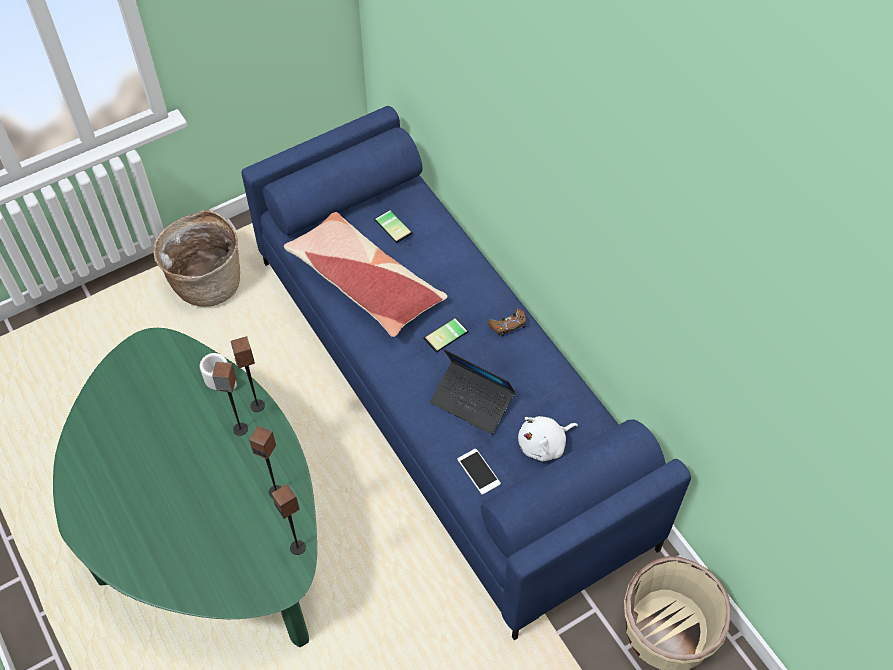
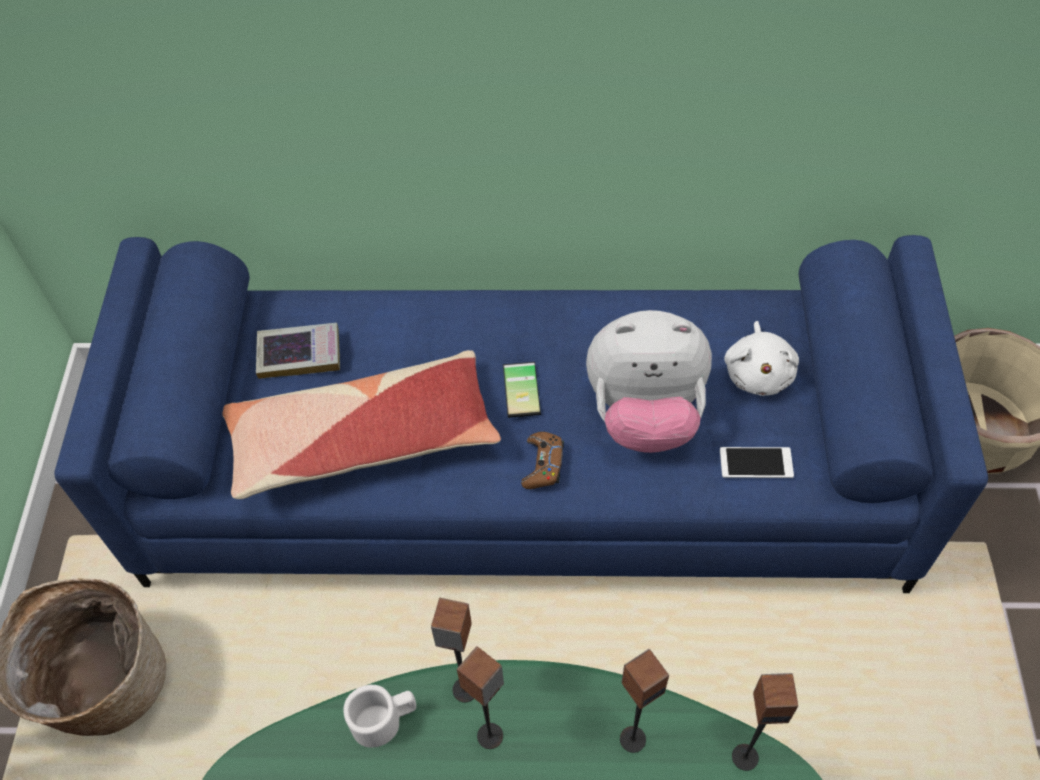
camera: 55 degrees left, 0 degrees up
(395, 225) = (299, 354): phone -> book
(472, 401) = (645, 414): laptop -> plush toy
(508, 325) = (556, 316): brown game controller -> brown game controller (542, 465)

